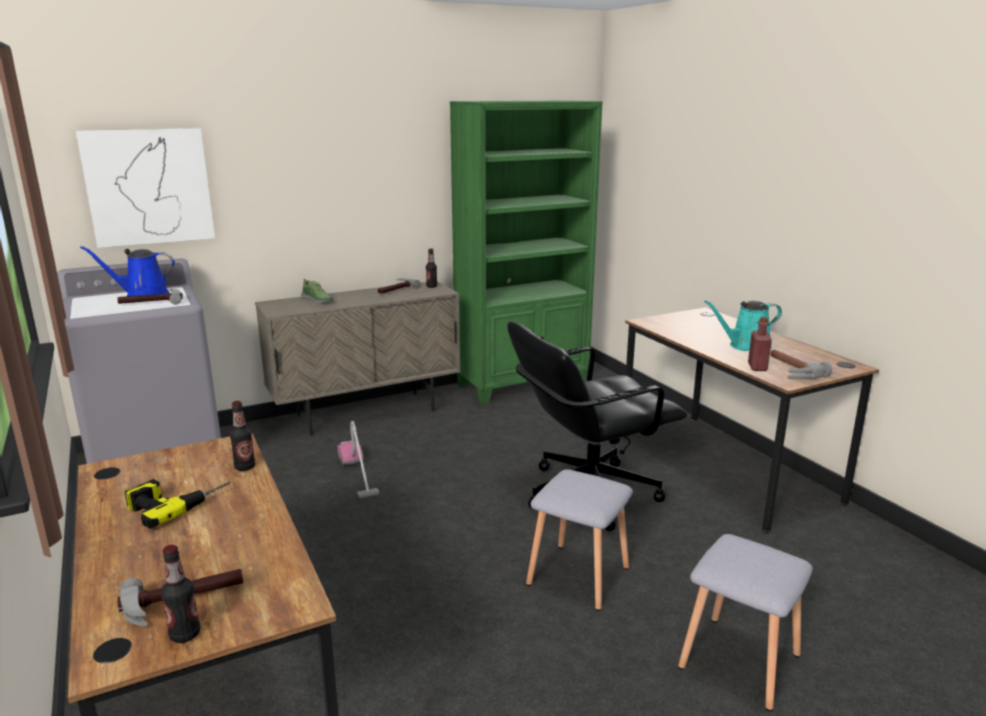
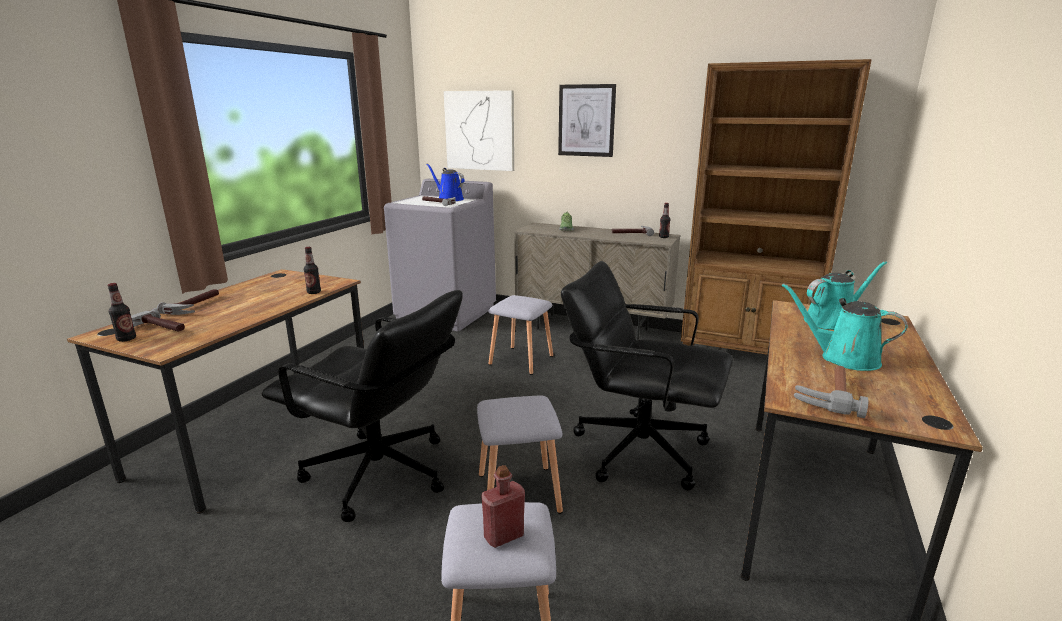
camera: 50 degrees right, 0 degrees up
(130, 557) = (195, 306): none -> hammer
(177, 501) = (260, 294): power drill -> none
(311, 163) = (586, 120): none -> picture
(357, 473) = (520, 360): vacuum cleaner -> grey stool
(448, 646) = (379, 474): none -> black office chair
(523, 384) = (746, 354): green bookcase -> brown bookcase
(688, 324) = (832, 322): none -> turquoise watering can
(757, 367) = (795, 377): red bottle -> red bottle (504, 536)

